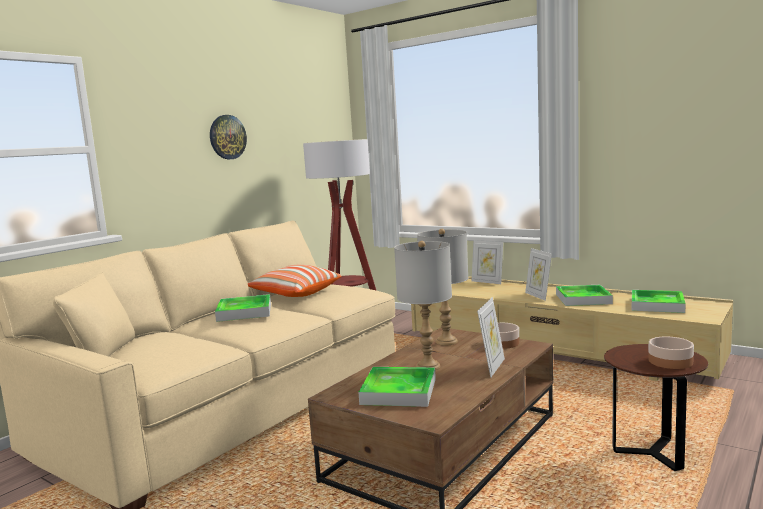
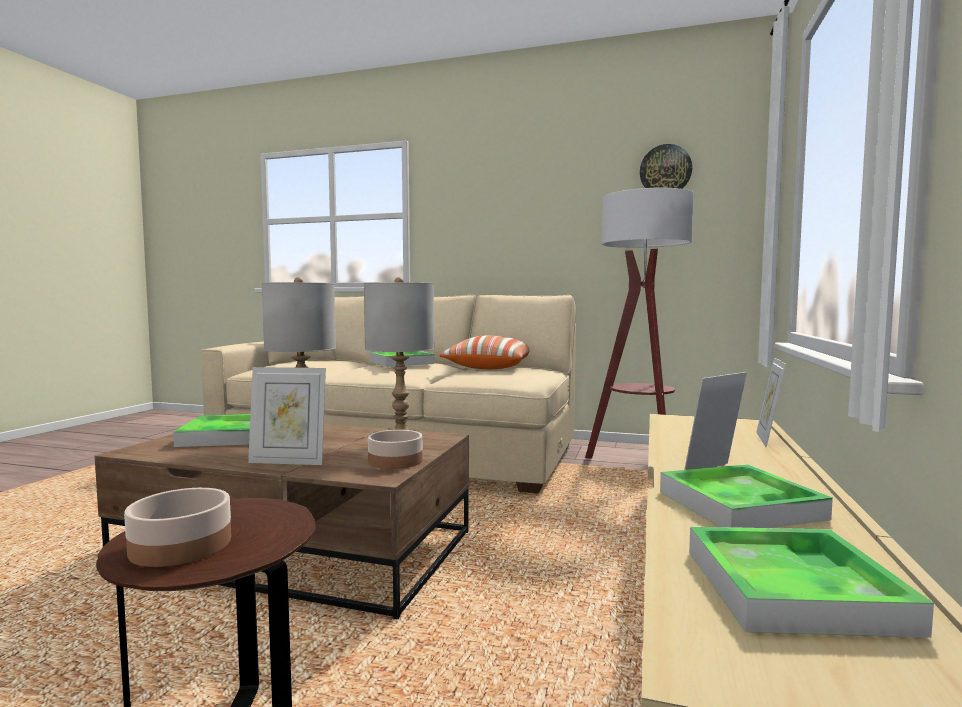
camera: 70 degrees right, 5 degrees down
(227, 137) = (545, 202): wall clock -> wall clock (665, 170)

